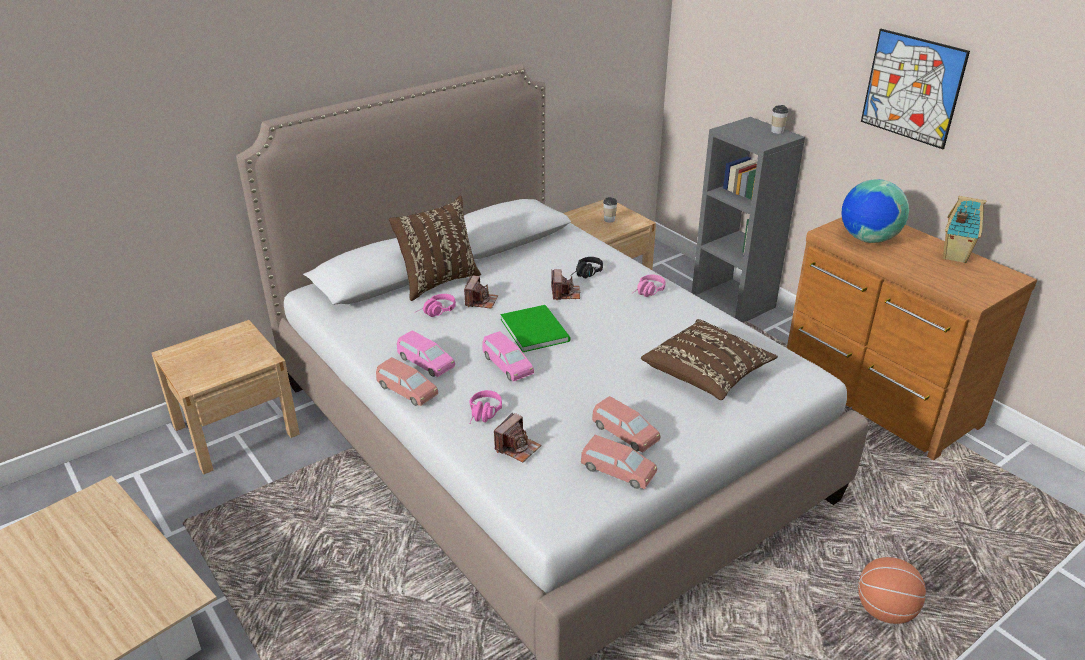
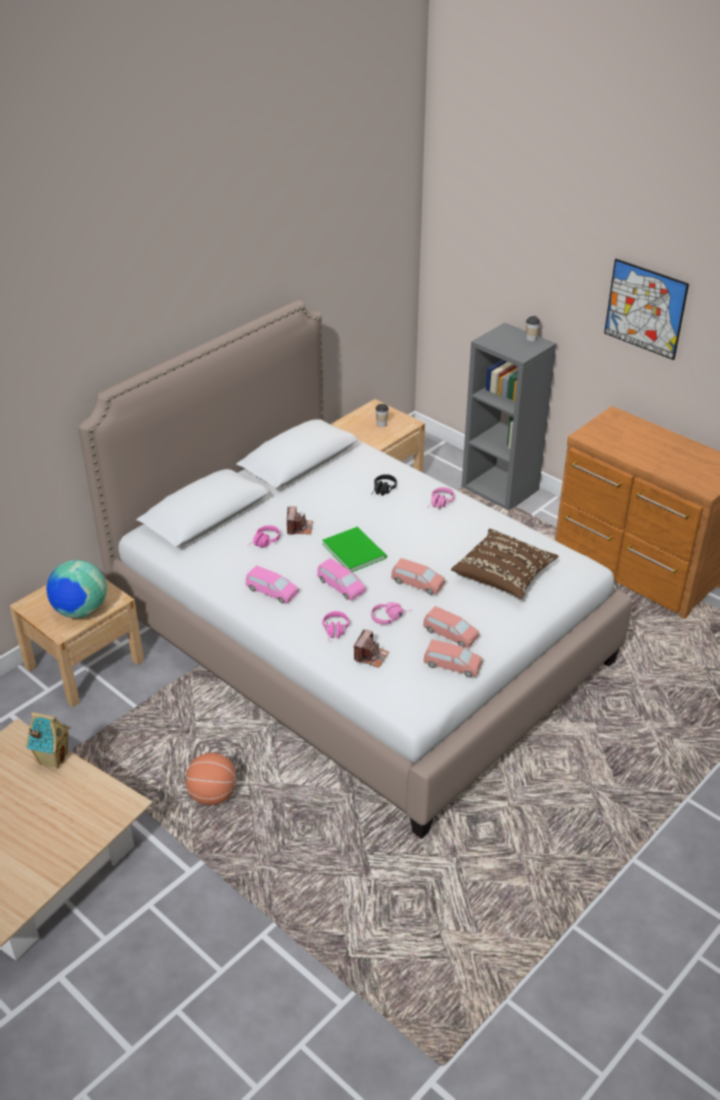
camera: 10 degrees left, 5 degrees up
(407, 391) = (265, 618): pink toy car -> pink toy car (417, 583)
(438, 281) = (254, 512): brown pillow -> none
(556, 405) = (391, 617): none -> pink headphones
(565, 293) = (369, 512): camera -> none
(868, 239) = (618, 439): globe -> globe (80, 611)
(885, 610) = (656, 744): basketball -> basketball (213, 795)
(954, 256) = (688, 449): toy house -> toy house (53, 758)

